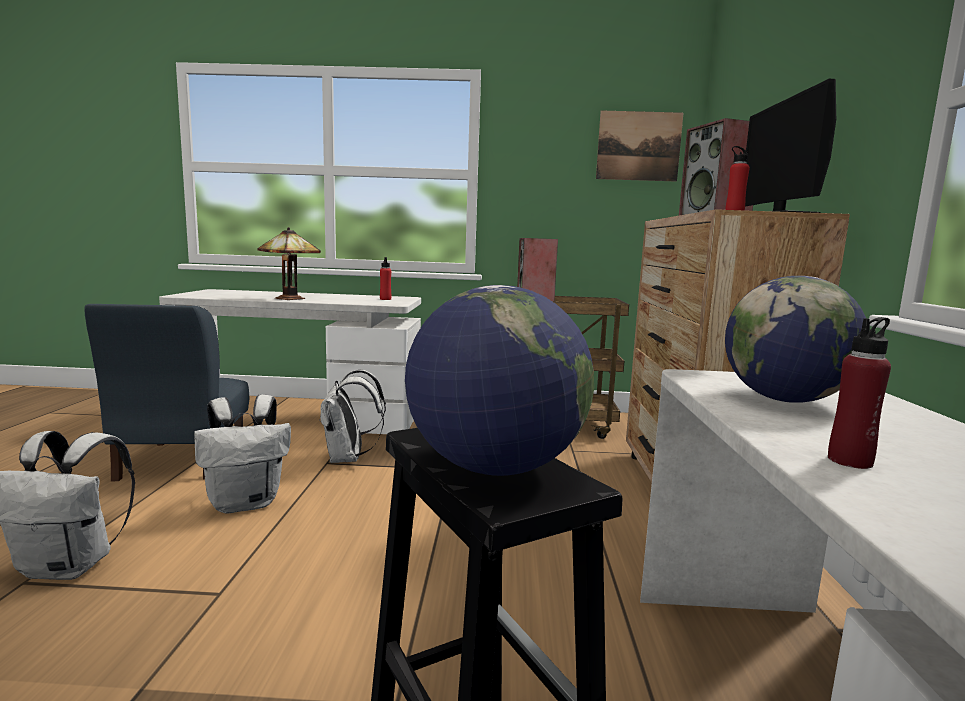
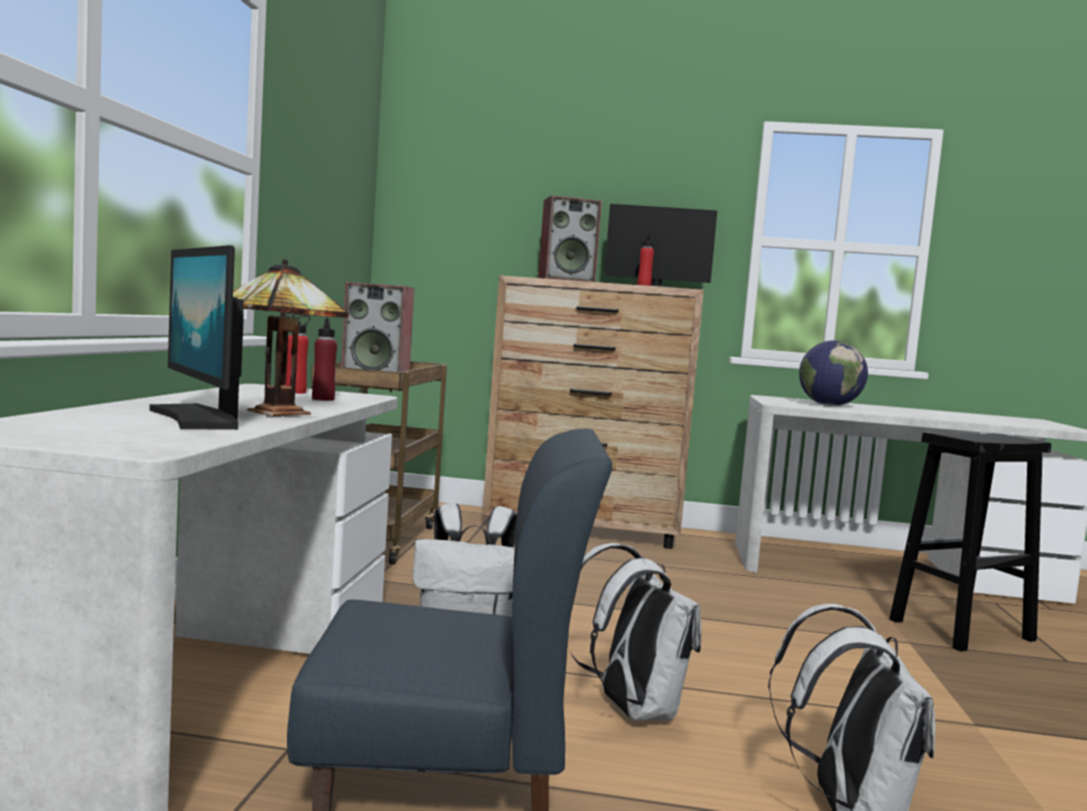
camera: 85 degrees left, 5 degrees down
(260, 296) = (198, 418): none -> monitor
(495, 468) = (996, 437): globe -> none
(638, 146) = (353, 165): picture -> none
(850, 461) = (924, 415): red bottle -> red bottle (323, 399)

